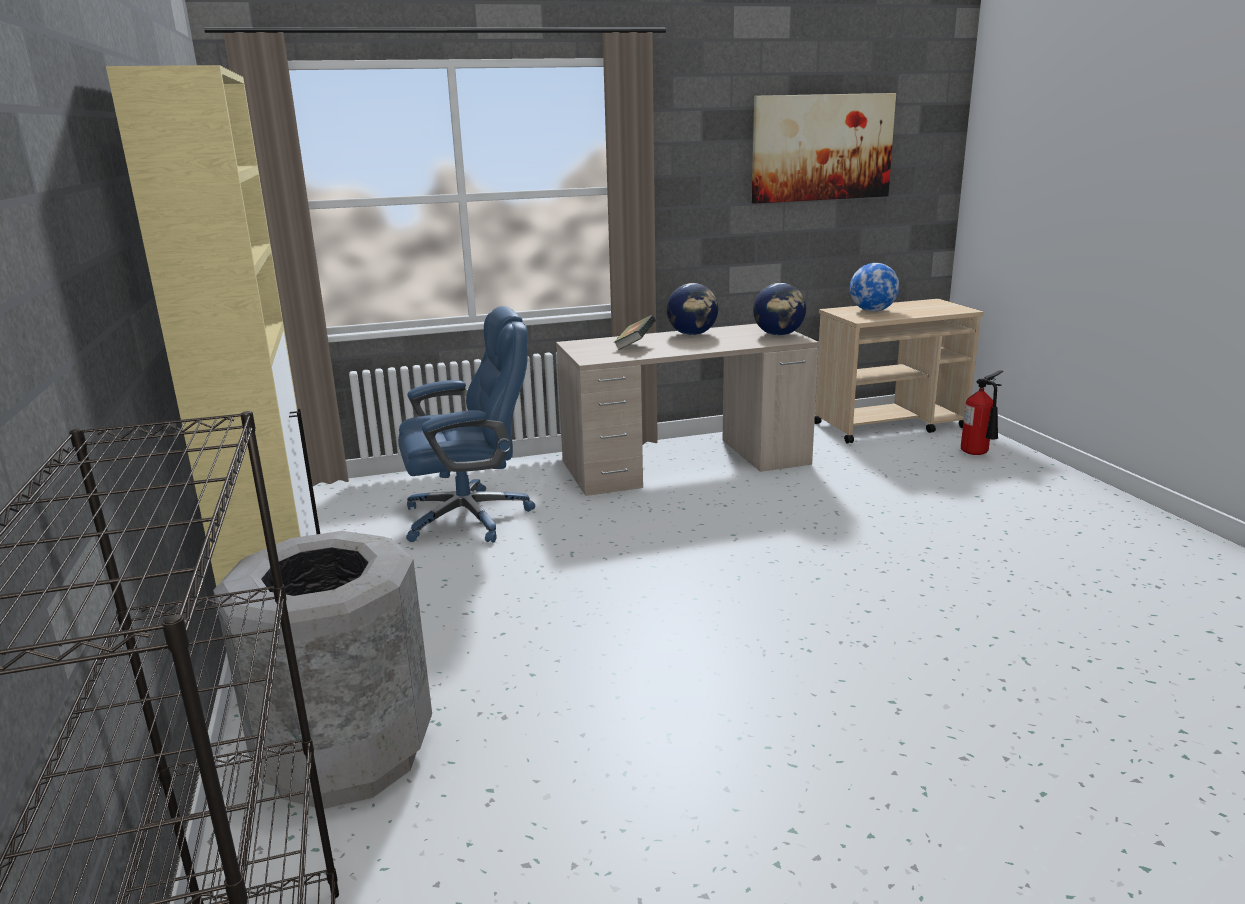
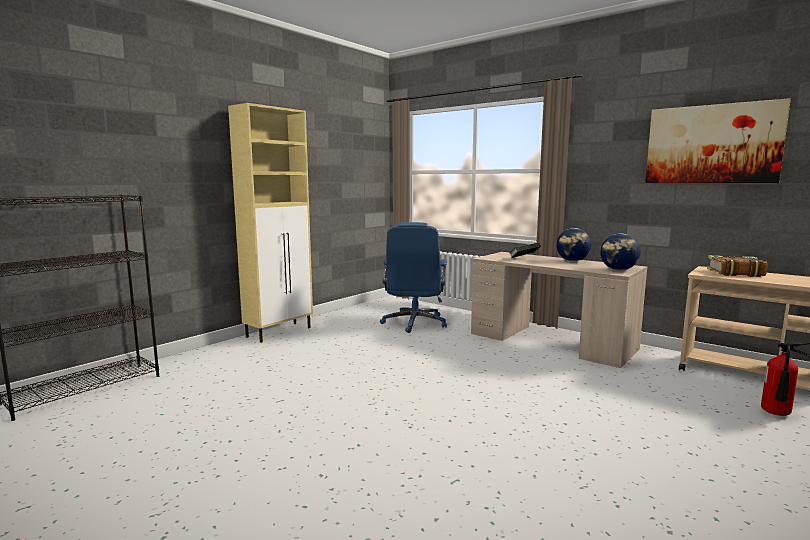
camera: 55 degrees right, 10 degrees down
(345, 755) = (228, 356): grey trash can -> none
(470, 517) = (414, 323): blue office chair -> blue office chair turned 60 degrees clockwise
(872, 311) = (734, 273): globe -> book

